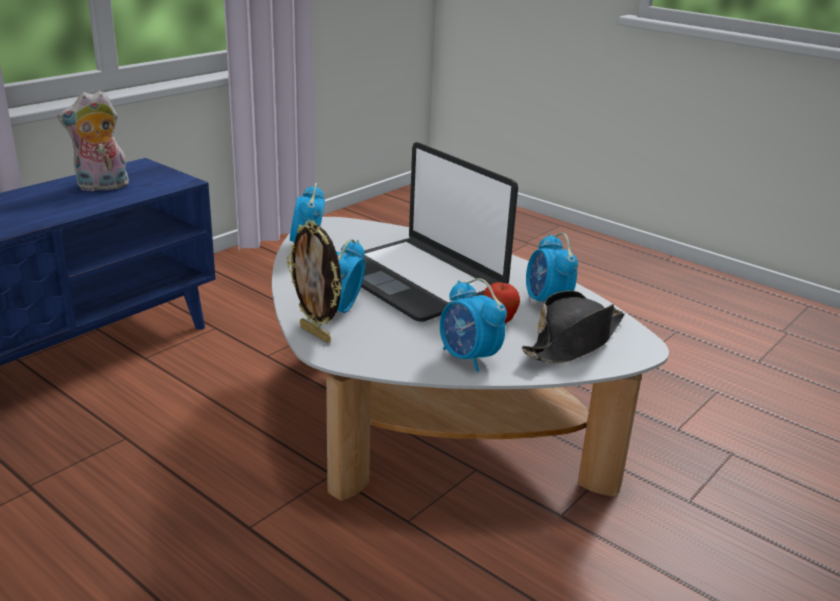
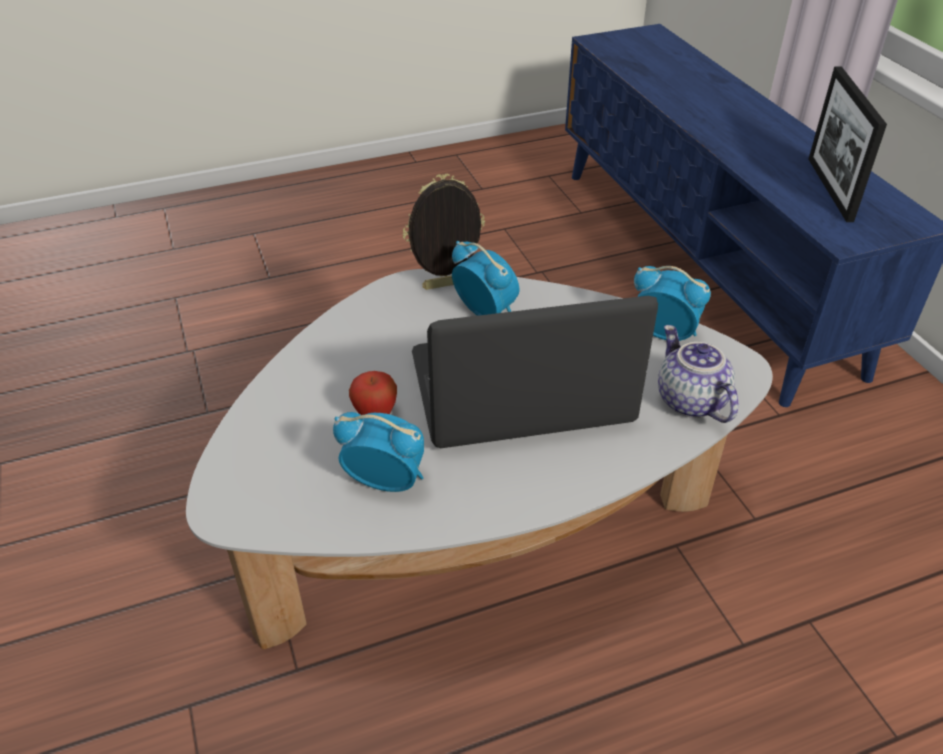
camera: 120 degrees right, 15 degrees up
(101, 187) = (829, 189): plush toy -> picture frame
(372, 233) = (689, 401): none -> teapot
(469, 358) = (326, 362): alarm clock -> none
(574, 341) = (287, 456): black hat -> none

